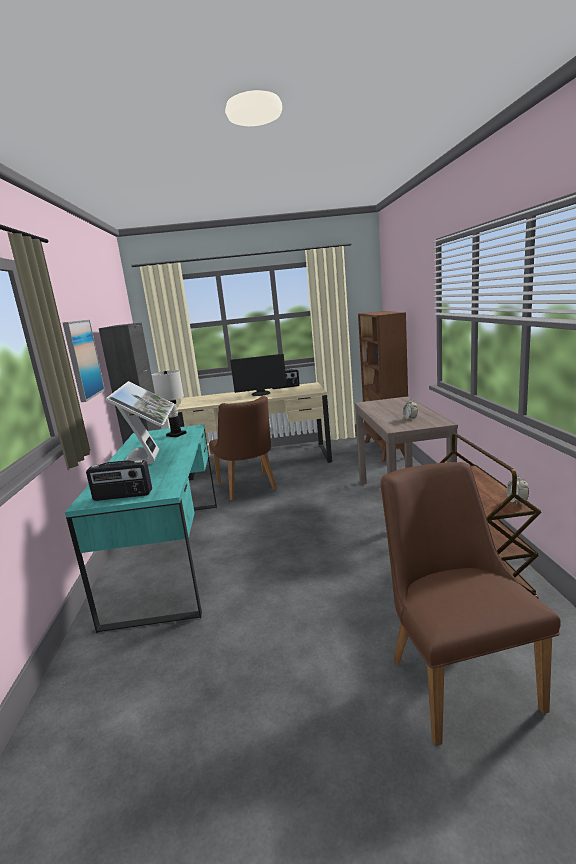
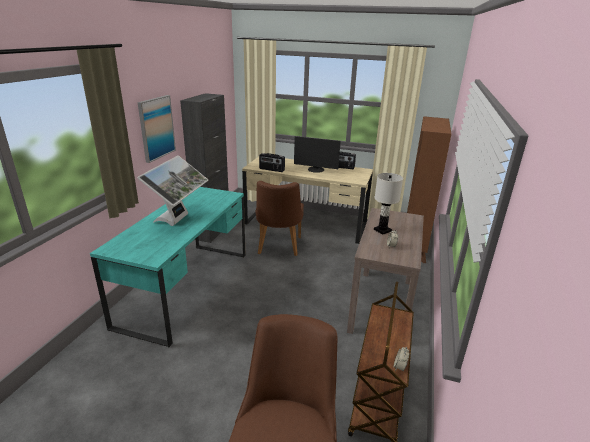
camera: 20 degrees right, 10 degrees up
(123, 496) = (130, 252): radio -> radio (271, 170)
(176, 434) = (215, 198): white table lamp -> white table lamp (382, 230)

